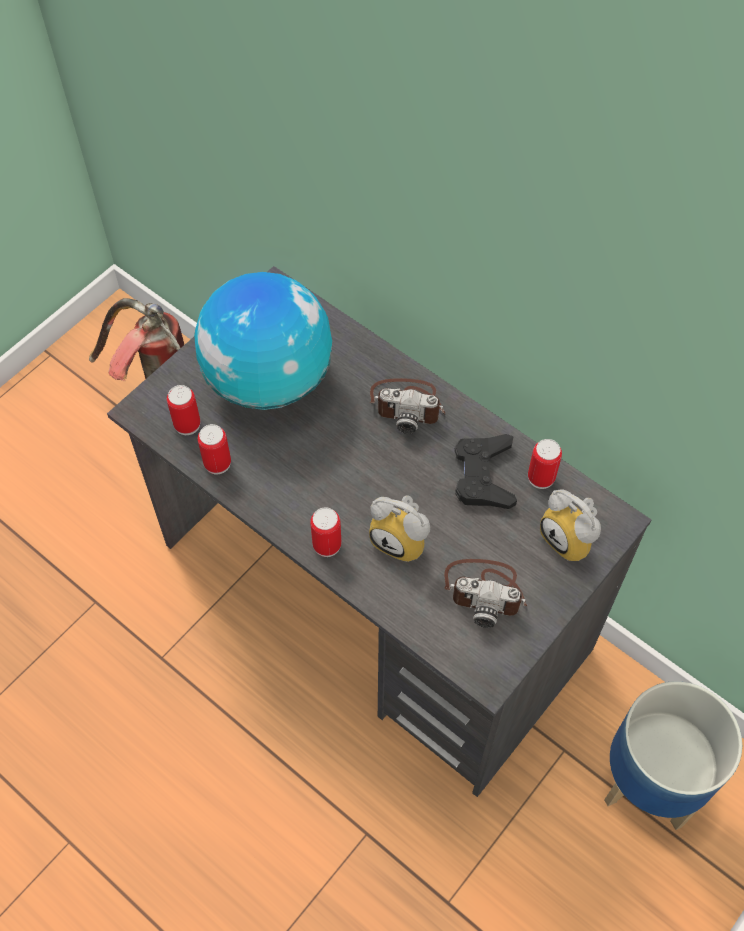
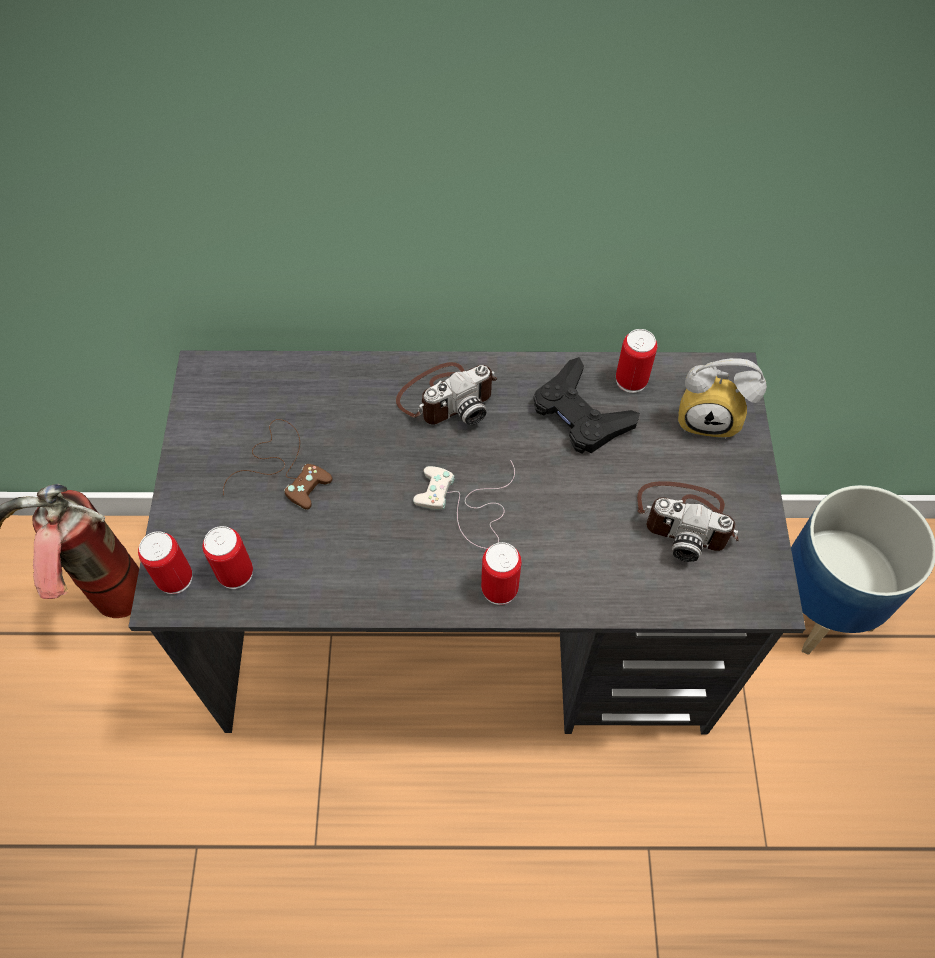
camera: 40 degrees left, 0 degrees up
(217, 463) = (307, 590): can -> can (175, 578)
(269, 380) = (283, 466): globe -> brown game controller
(355, 482) = (468, 506): none -> white game controller
(403, 539) = (566, 528): alarm clock -> none
(485, 590) = (685, 519): camera -> camera turned 45 degrees clockwise

